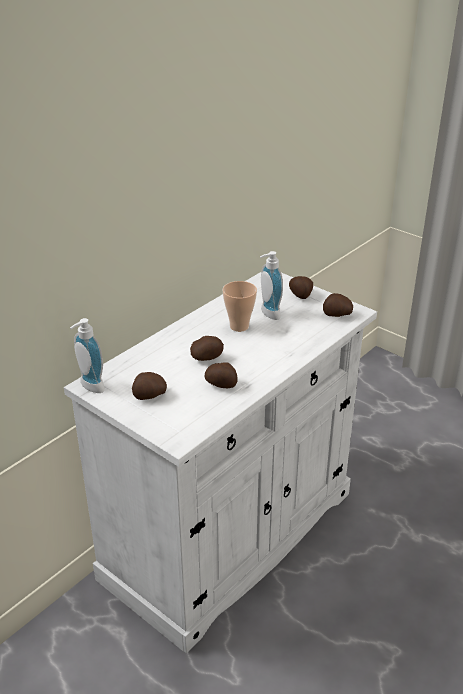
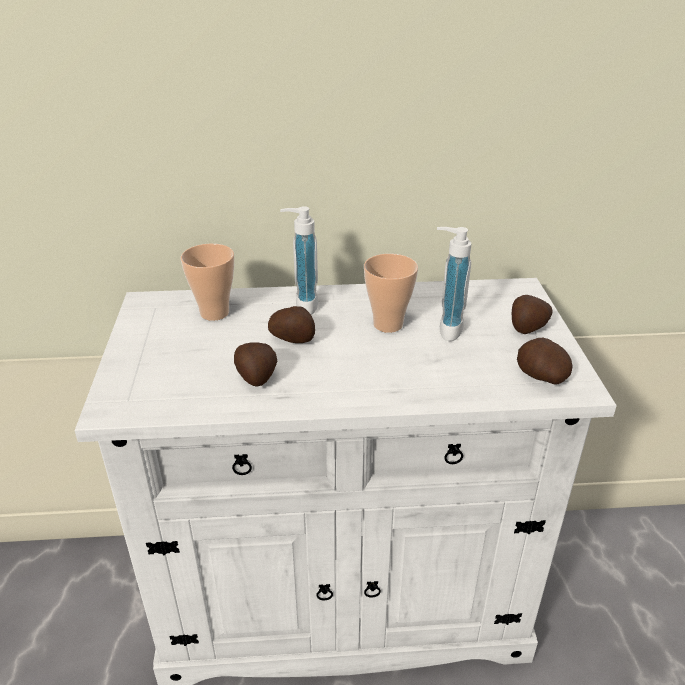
camera: 45 degrees right, 0 degrees up
(89, 387) = (141, 304): soap dispenser -> soap dispenser (302, 305)
(141, 368) = (214, 313): none -> cup
(149, 396) = (171, 344): potato -> none

